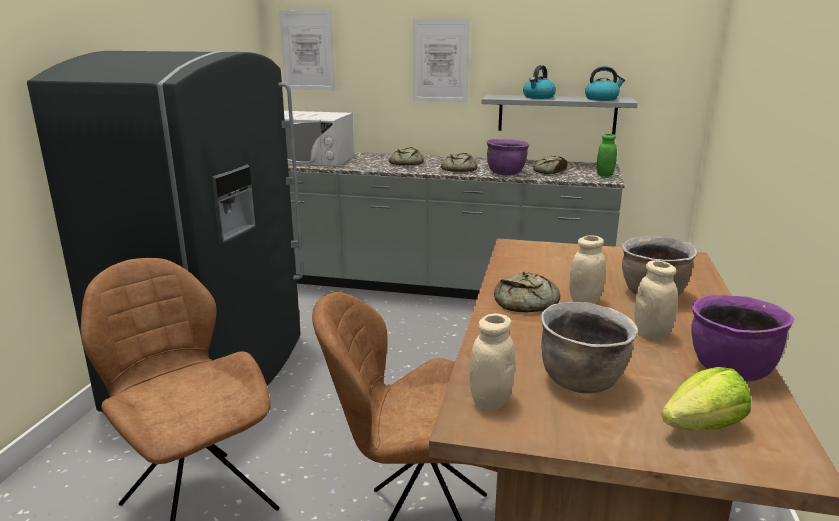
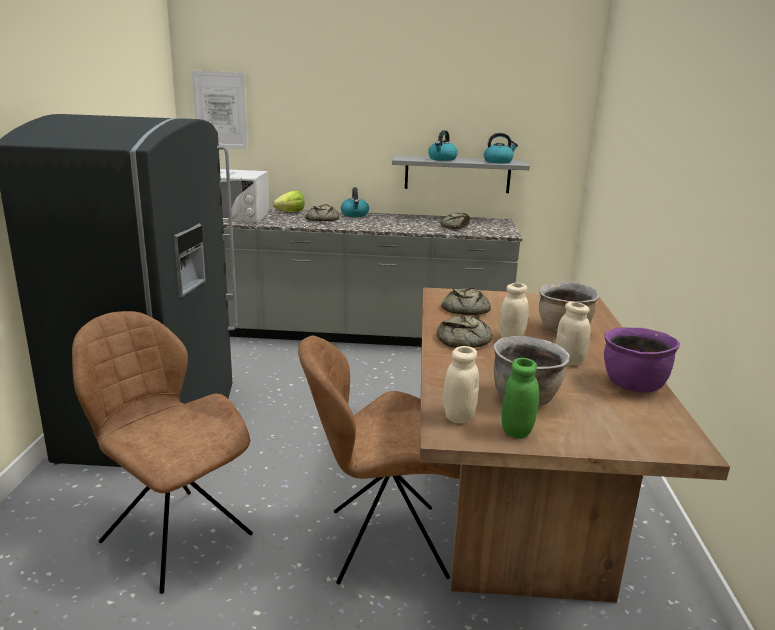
camera: 10 degrees left, 0 degrees up
(440, 61) = (350, 124): picture -> none
(443, 158) = (355, 215): none -> kettle
(458, 169) = (372, 225): bread -> bread (464, 309)
(506, 173) = (417, 228): purple cooking pot -> none
(605, 175) = (503, 230): green jar -> green jar (516, 431)
(703, 427) = (621, 426): lettuce -> lettuce (290, 212)

